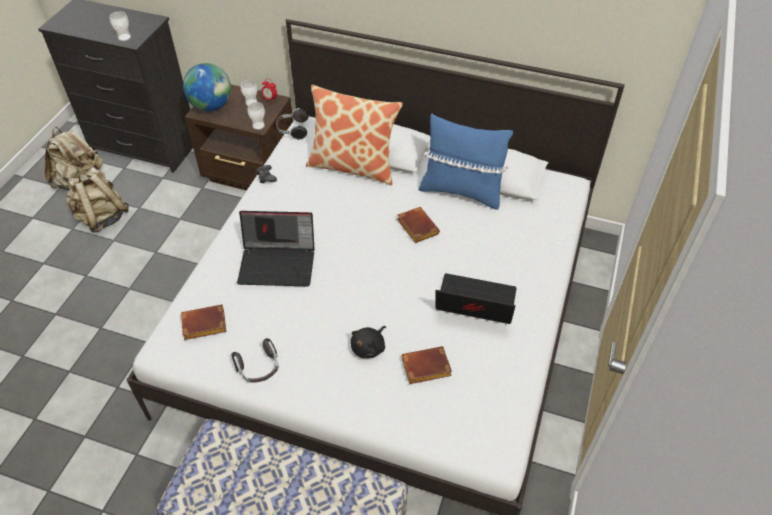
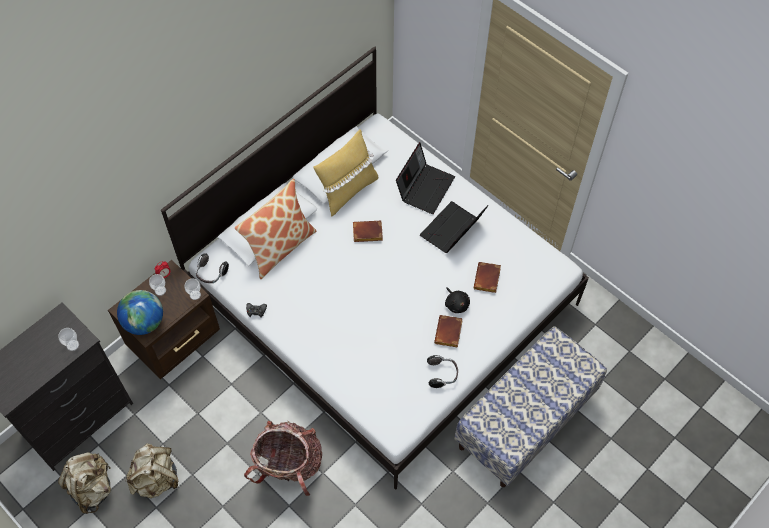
camera: 65 degrees left, 10 degrees up
(146, 310) = (288, 466): none -> backpack
(203, 326) = (389, 398): brown book -> brown book (449, 333)
(278, 263) = (355, 332): laptop -> laptop (425, 187)
(461, 191) = (347, 191): blue pillow -> yellow pillow

